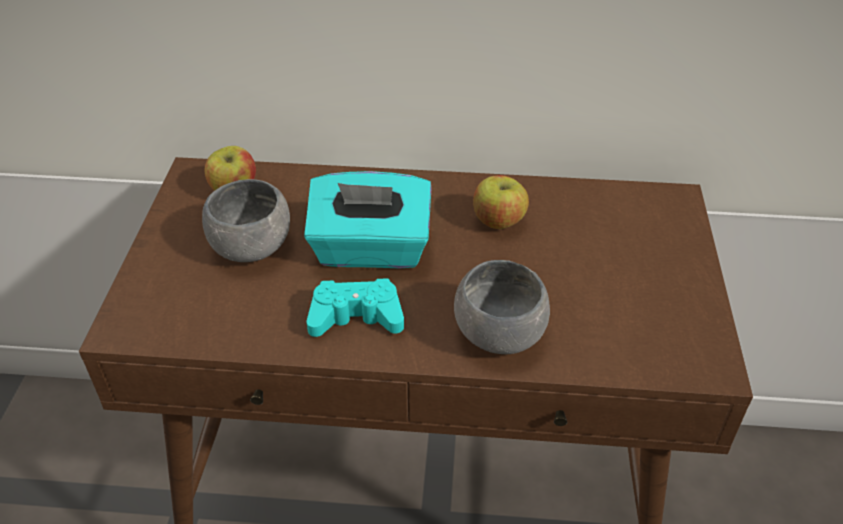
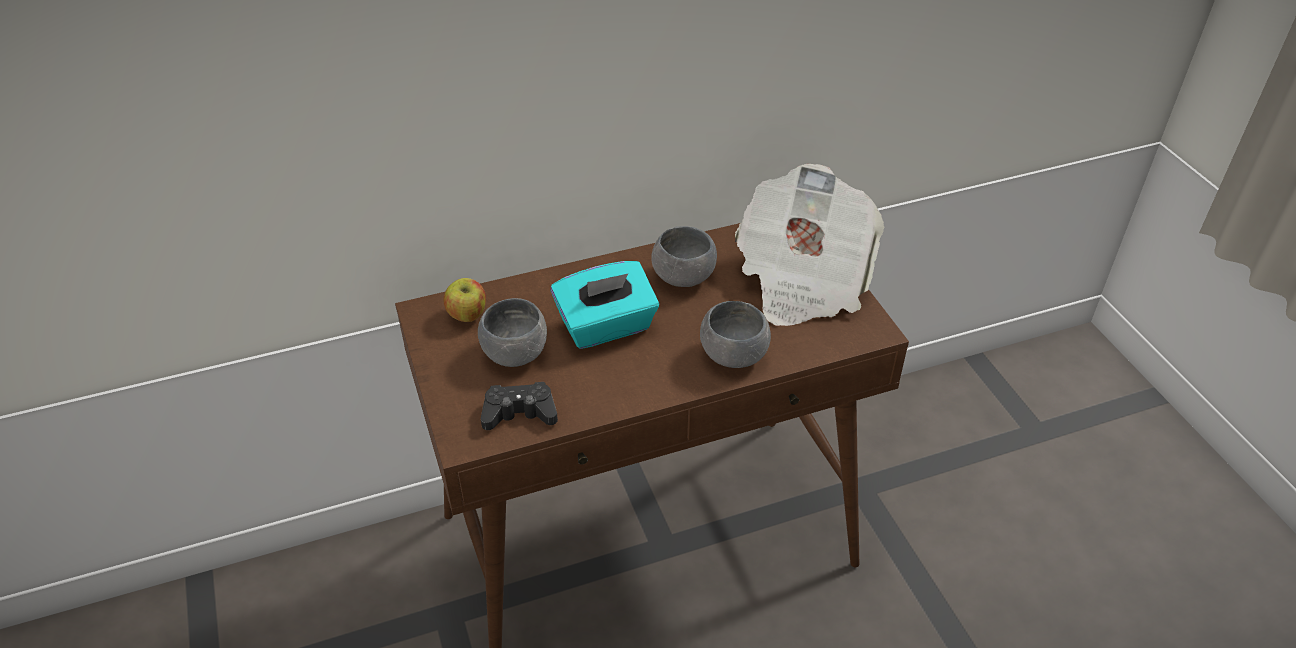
camera: 25 degrees left, 0 degrees up
(205, 316) = (519, 413): none -> black game controller
(356, 317) = (629, 376): turquoise game controller -> none
(498, 221) = (684, 277): apple -> grey bowl
(646, 267) = (802, 278): none -> newspaper

